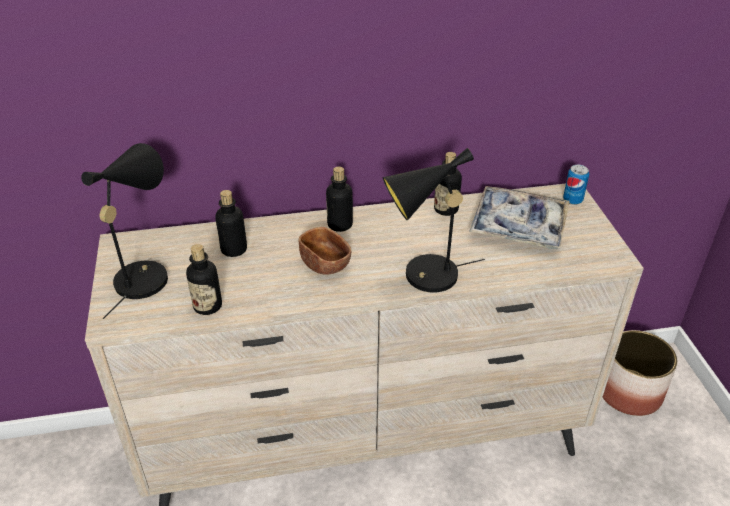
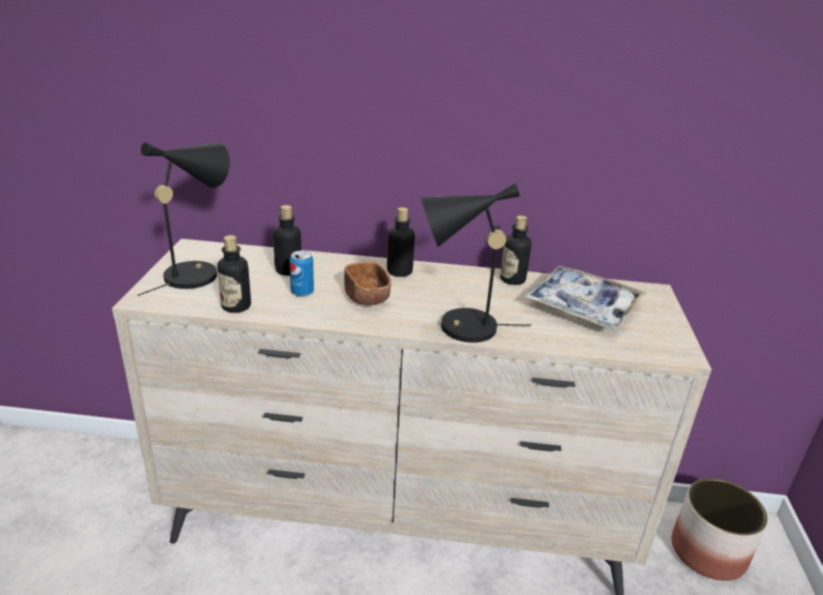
camera: 15 degrees right, 10 degrees down
(572, 200) = (653, 297): can -> can (302, 292)

